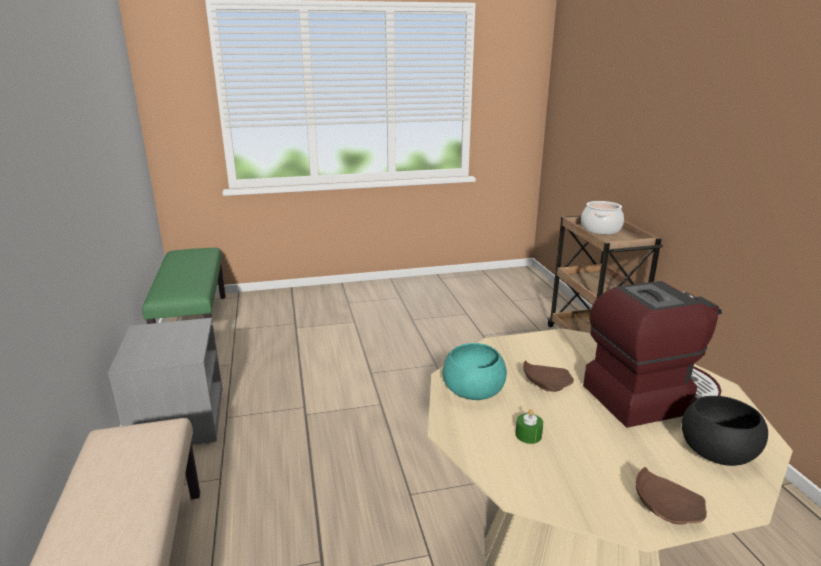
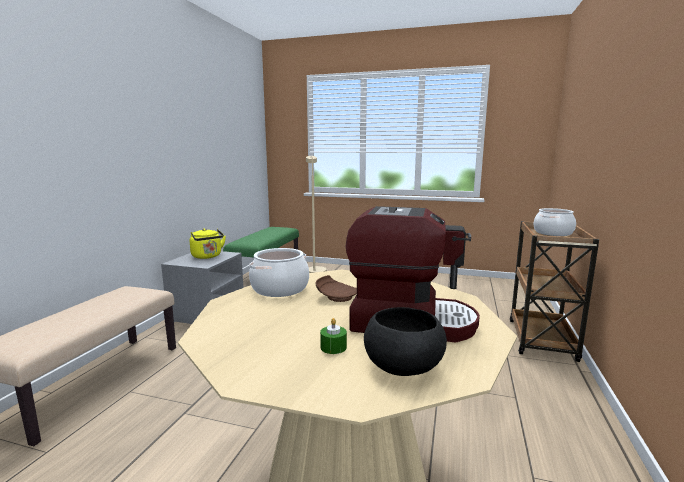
camera: 30 degrees right, 10 degrees down
(168, 338) = (207, 256): none -> yellow kettle
(265, 306) = (315, 270): none -> beige floor lamp
(472, 390) = (280, 288): turquoise bowl -> cooking pot
(528, 435) = (270, 315): green candle -> green candle (333, 347)
(665, 508) = (284, 380): brown plate -> none

